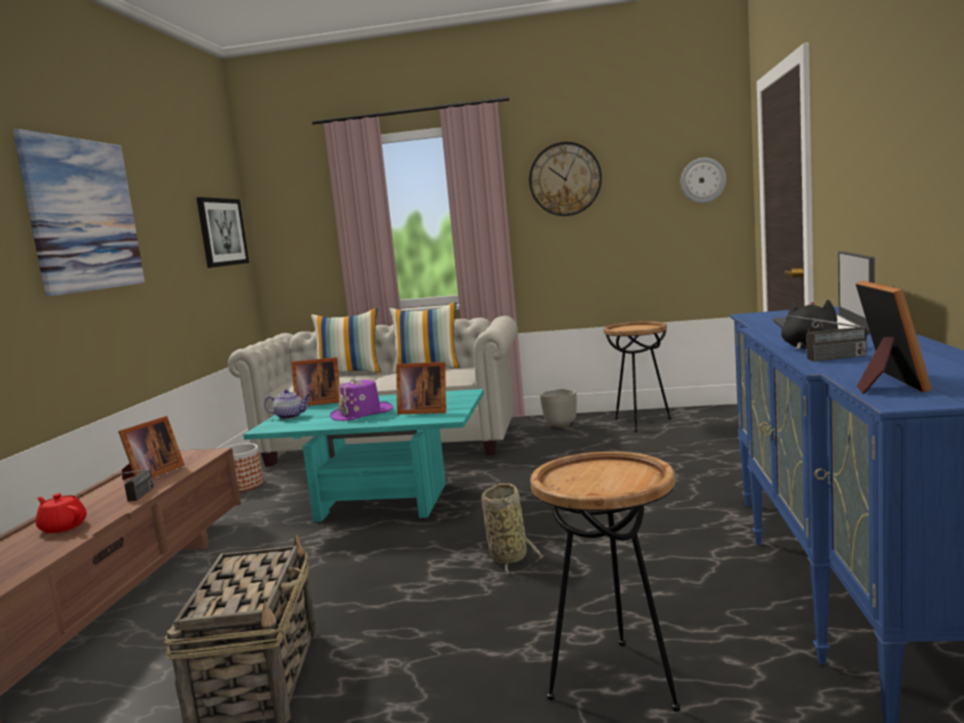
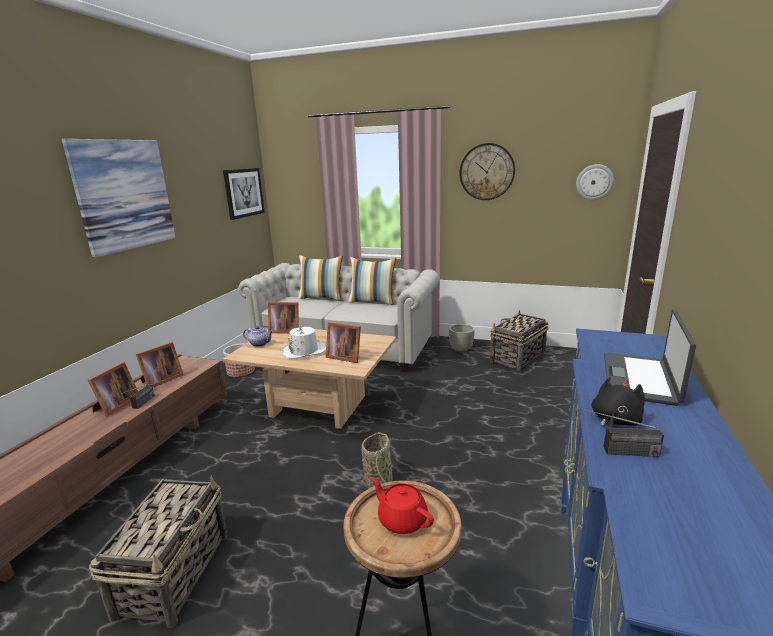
camera: 10 degrees right, 10 degrees up
(63, 527) = (82, 428): red teapot -> red teapot (402, 519)
(362, 414) = (304, 351): purple hat -> white hat
(382, 502) = (318, 406): turquoise coffee table -> beige coffee table
(640, 423) = (517, 357): brown side table -> basket
(883, 383) = (654, 536): picture frame -> picture frame (115, 406)

